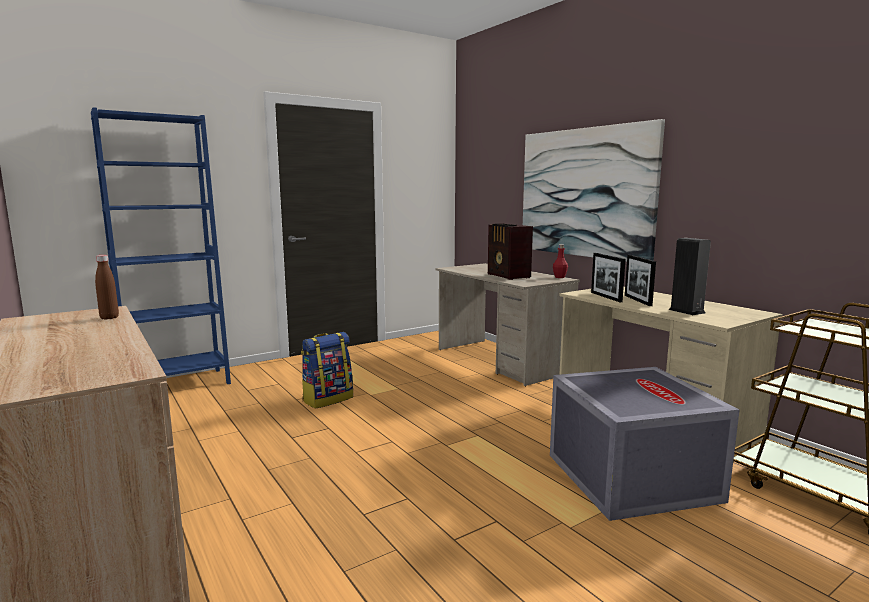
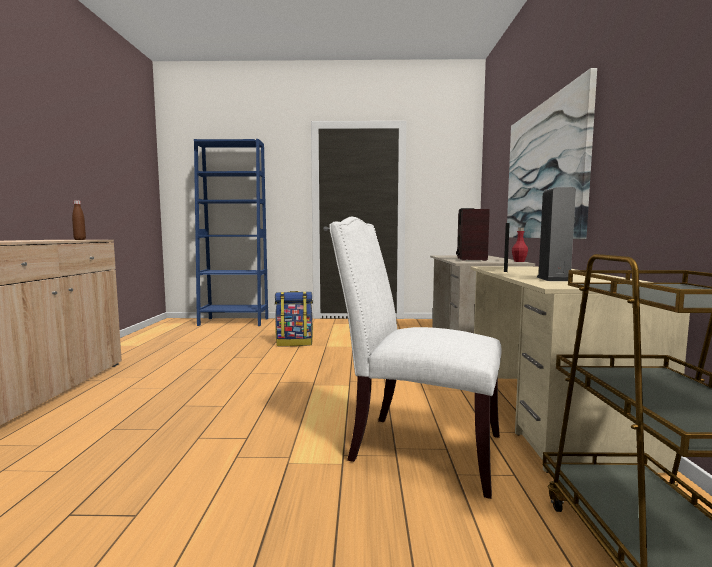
camera: 35 degrees right, 5 degrees down
(628, 476) = (418, 448): grey storage box -> white chair
(637, 300) = (531, 272): picture frame -> none

